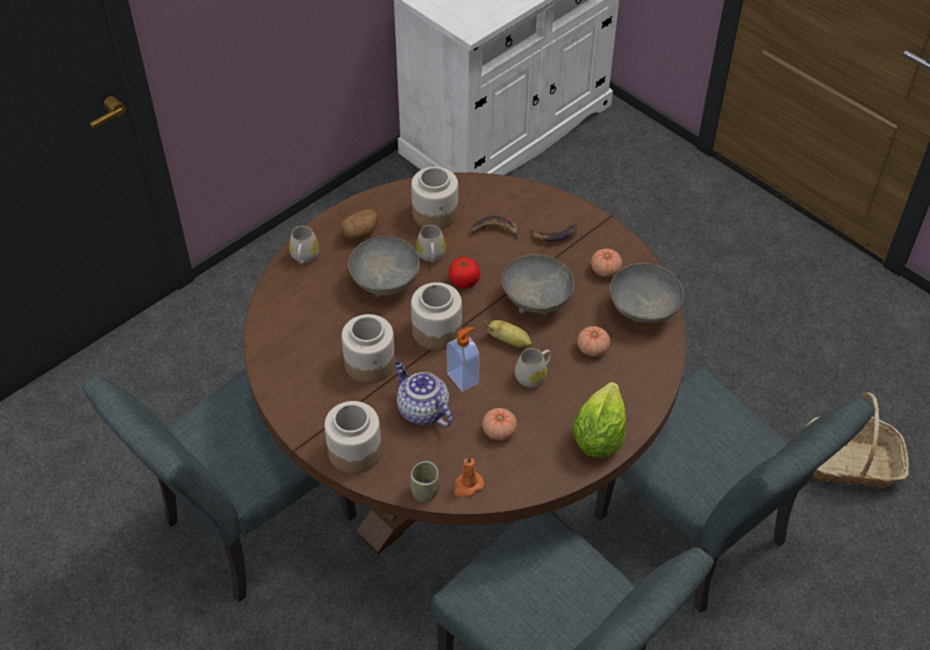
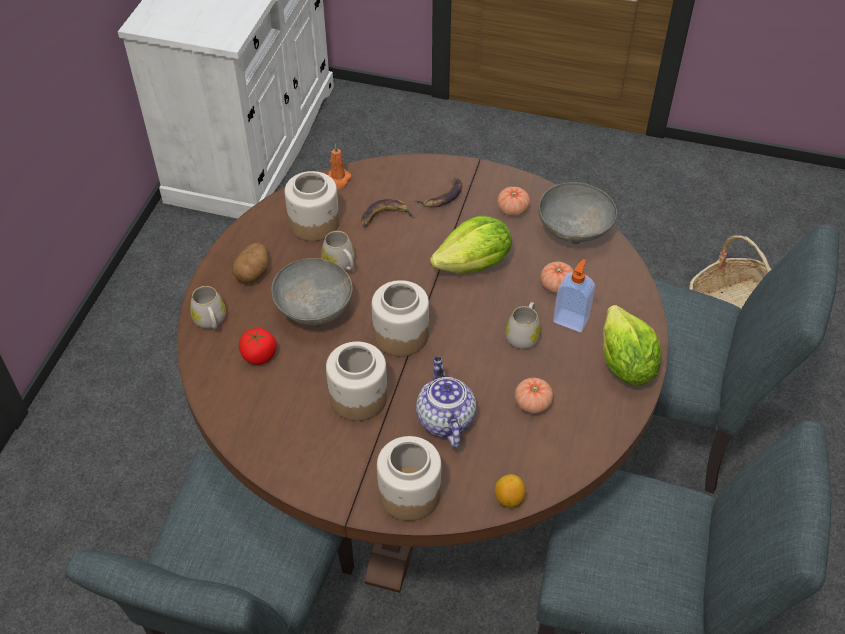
camera: 30 degrees left, 0 degrees up
(422, 410) = (444, 419): teapot -> teapot turned 60 degrees clockwise
(425, 492) = (509, 499): cup -> lemon
(463, 378) = (460, 368): soap dispenser -> soap dispenser (571, 319)
(464, 281) = (391, 275): tomato -> tomato (259, 355)
(467, 486) = (544, 471): orange candle -> orange candle (338, 180)
(509, 341) = (477, 313): banana -> none
(537, 302) = (474, 265): grey bowl -> lettuce

